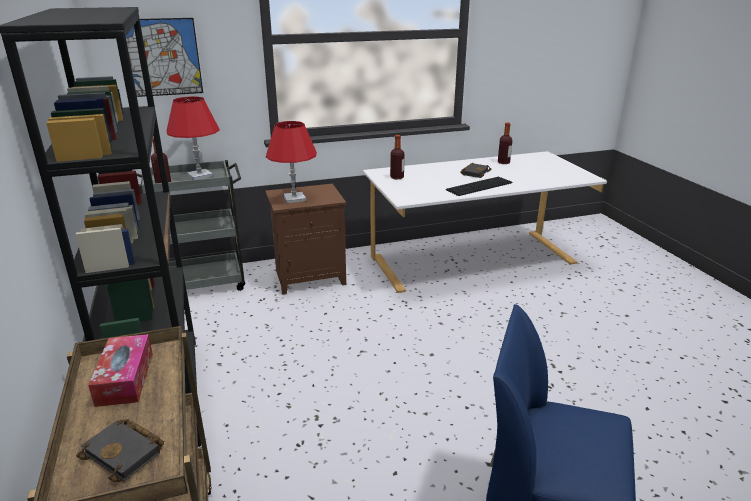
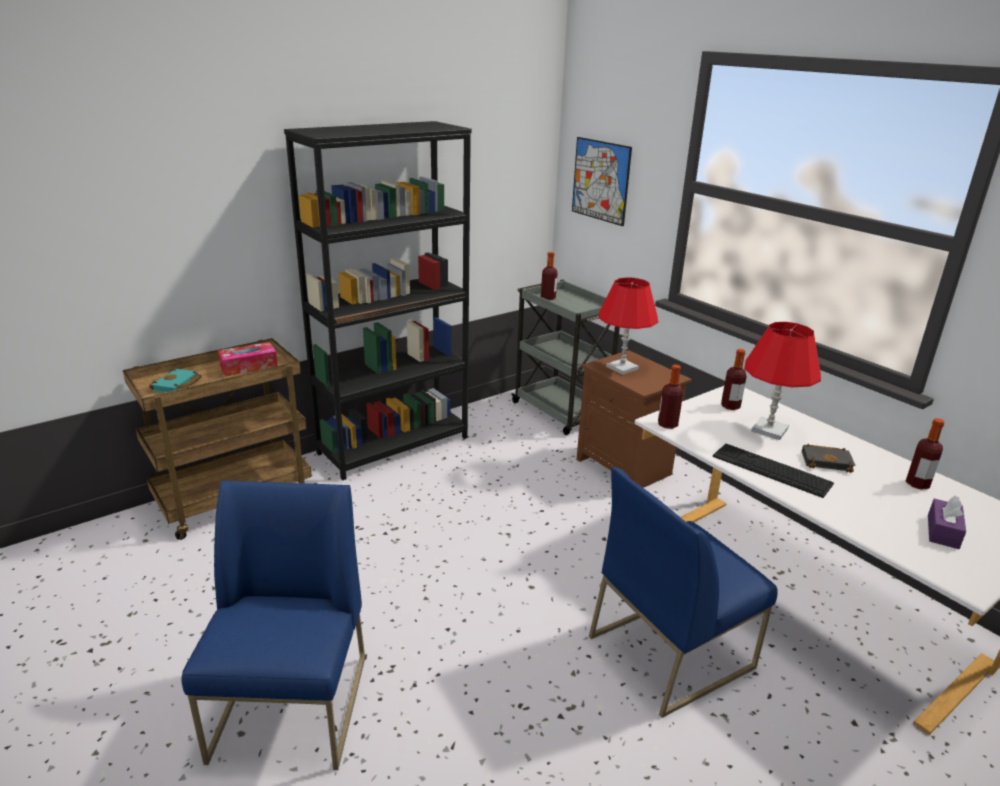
camera: 70 degrees right, 0 degrees up
(126, 453) = (177, 385): black book -> turquoise book
(199, 176) = (582, 305): red table lamp -> red table lamp (769, 430)
(411, 198) = (667, 424): none -> bottle
(509, 315) = (670, 650): none -> blue chair
(547, 170) = (943, 532): none -> purple tissue box

